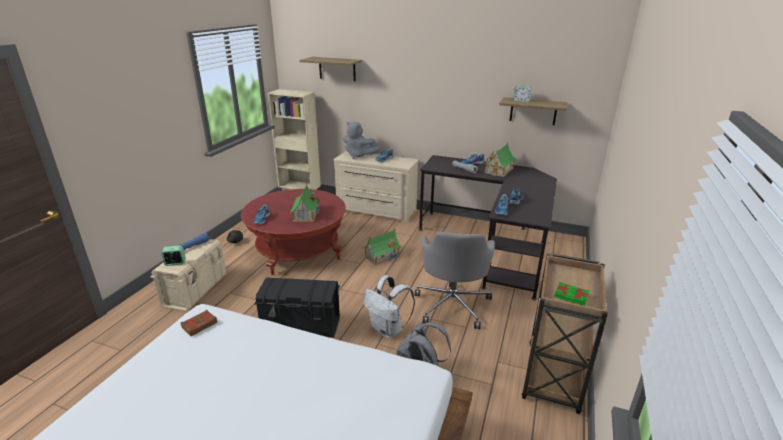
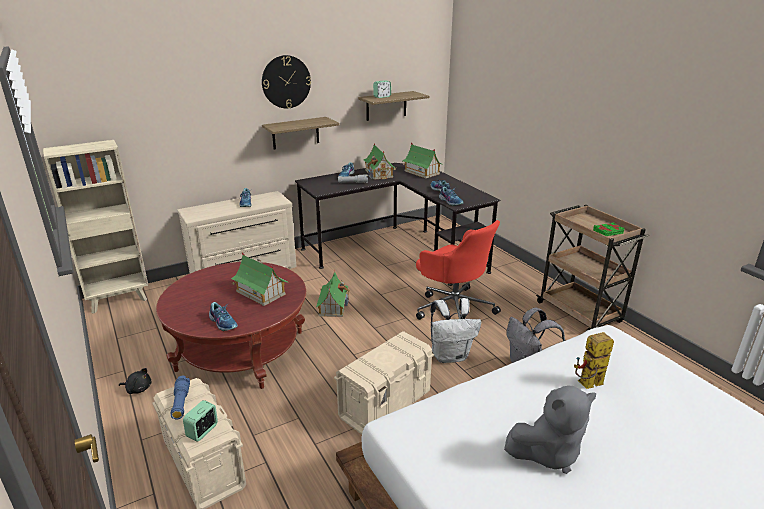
camera: 50 degrees left, 0 degrees up
(199, 325) = (421, 433): brown book -> none
(301, 326) = (385, 404): black storage box -> beige storage box
(322, 384) = (587, 385): none -> toy robot
(337, 69) = (145, 99): shelf -> shelf (295, 133)
(359, 155) = (208, 209): grey plush toy -> grey plush toy (548, 452)
(437, 72) = (286, 82): none -> wall clock
(452, 304) = (454, 308): grey office chair -> red office chair
(536, 181) = (421, 172): none -> toy house

